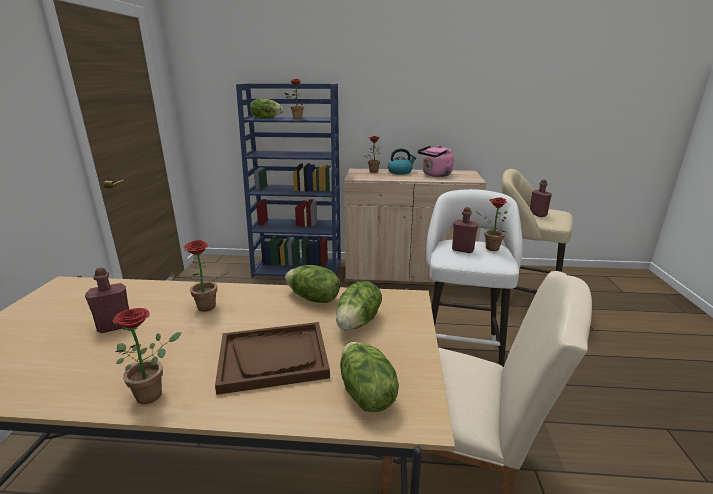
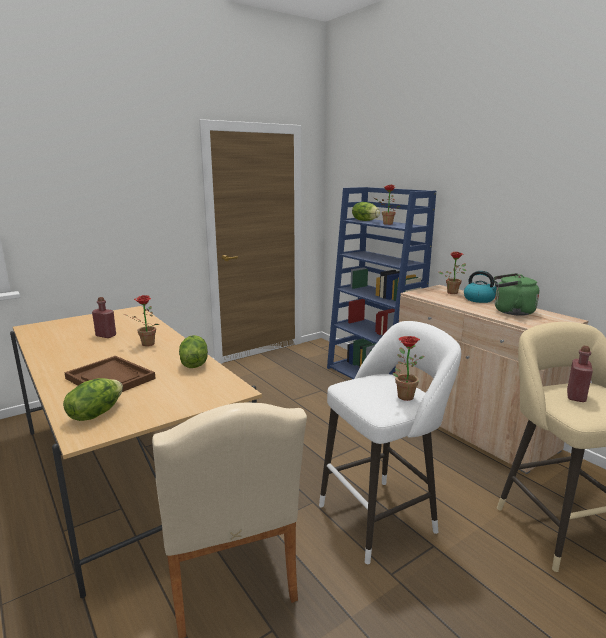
camera: 50 degrees right, 5 degrees down
(155, 393) = (57, 366): potted plant -> none
(359, 322) = (179, 386): lettuce -> none
(435, 175) = (511, 311): pink kettle -> green kettle
(462, 250) = (374, 385): red bottle -> none

